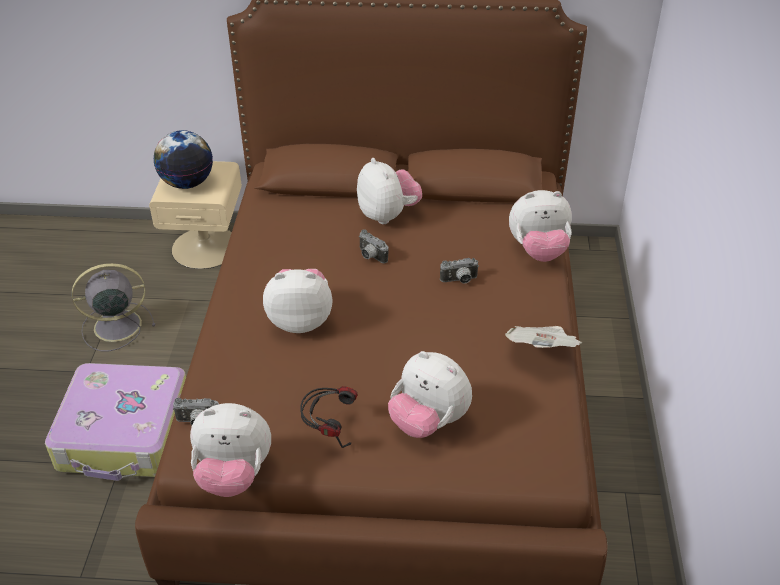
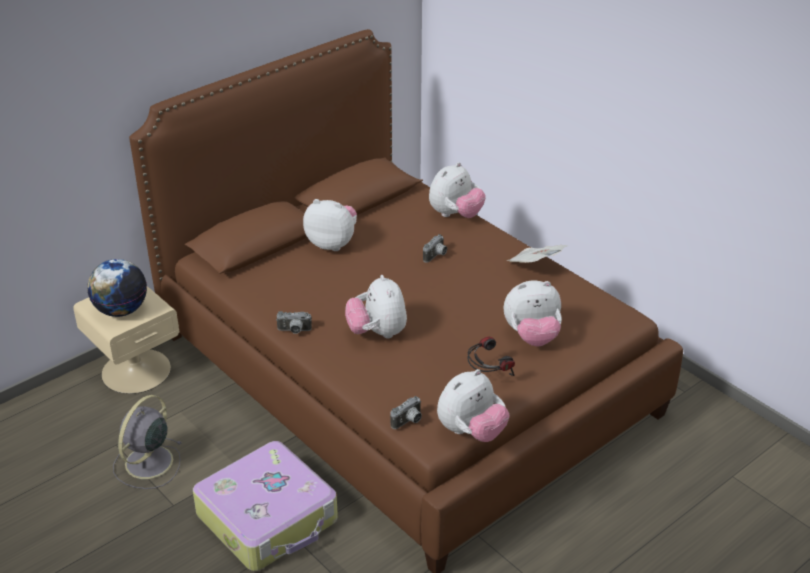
camera: 45 degrees left, 5 degrees down
(300, 320) = (377, 333): plush toy -> plush toy turned 60 degrees counterclockwise
(370, 256) = (361, 273): camera -> camera (294, 331)

